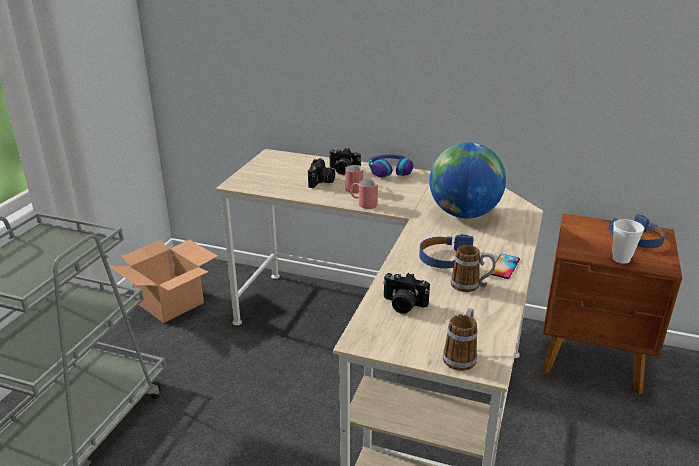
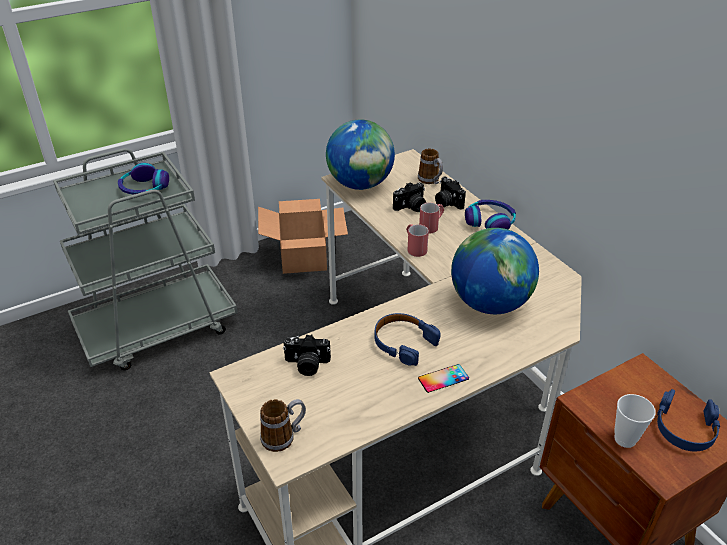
camera: 40 degrees right, 10 degrees up
(51, 250) = (144, 188): none -> headphones
(258, 182) = (360, 184): none -> globe
(403, 305) = (307, 365): camera -> camera turned 60 degrees counterclockwise
(471, 286) = (385, 380): mug -> mug (431, 181)

